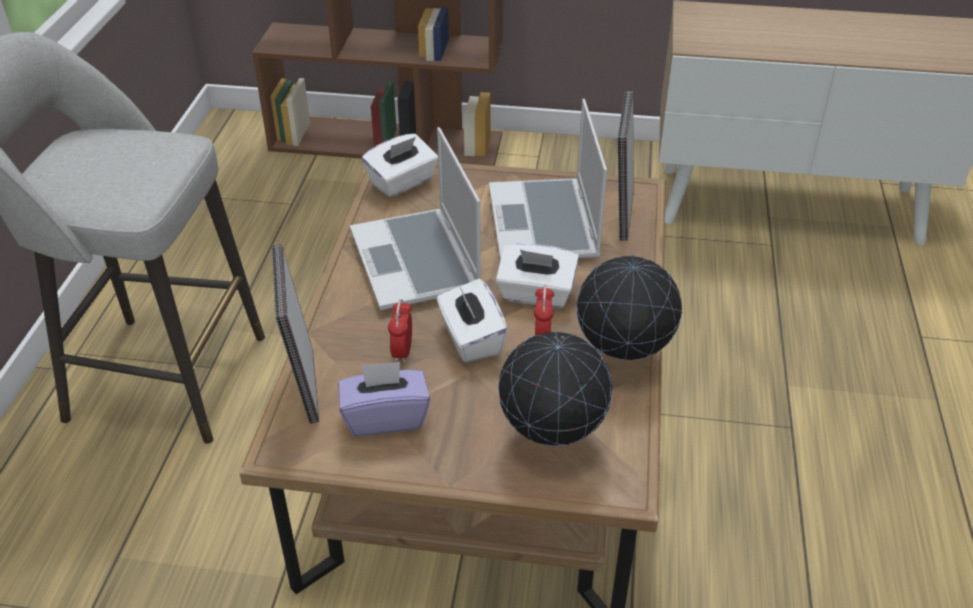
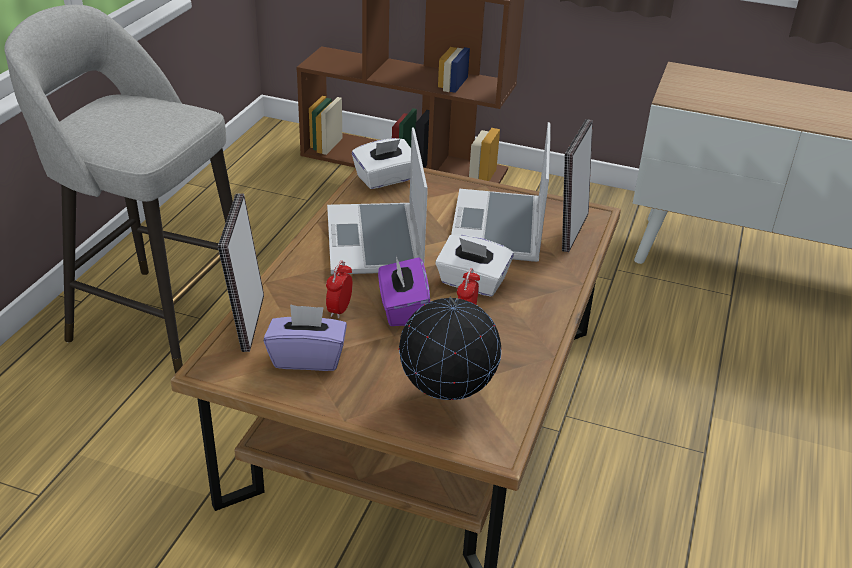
camera: 10 degrees right, 5 degrees down
(471, 339) = (402, 309): white tissue box -> purple tissue box
(623, 356) = (533, 343): globe -> none

